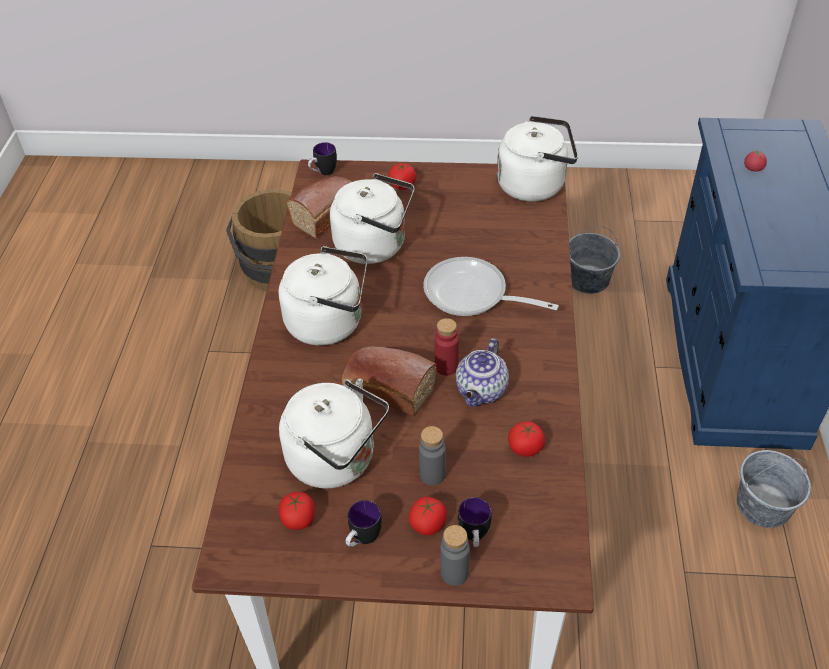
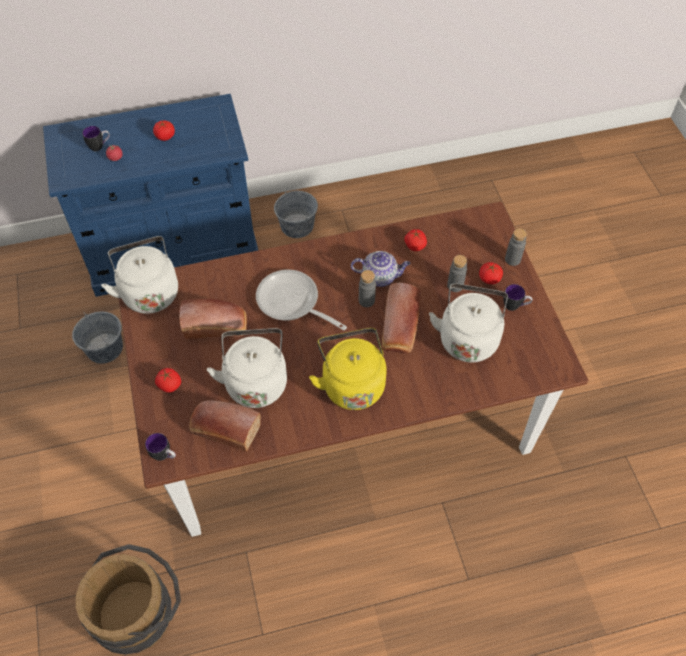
camera: 110 degrees left, 10 degrees up
(298, 519) = (518, 342): tomato -> tomato (165, 137)
(330, 323) = (351, 383): white kettle -> yellow kettle
(446, 366) = (366, 300): red bottle -> grey bottle
(463, 228) = (217, 326): none -> bread
(472, 295) = (292, 302): frying pan -> frying pan turned 120 degrees clockwise
(474, 538) = (487, 256): mug -> mug (100, 146)

